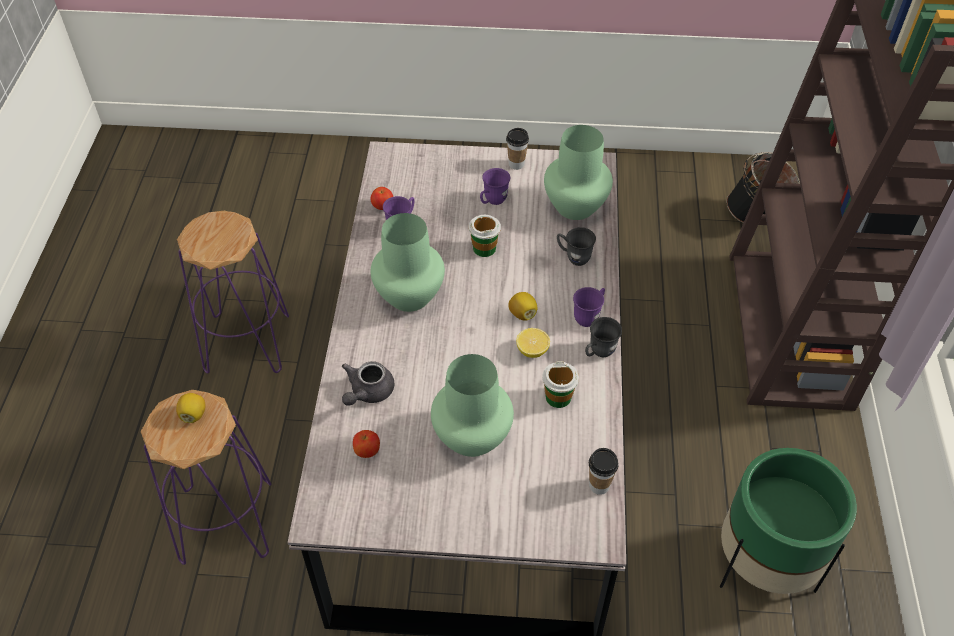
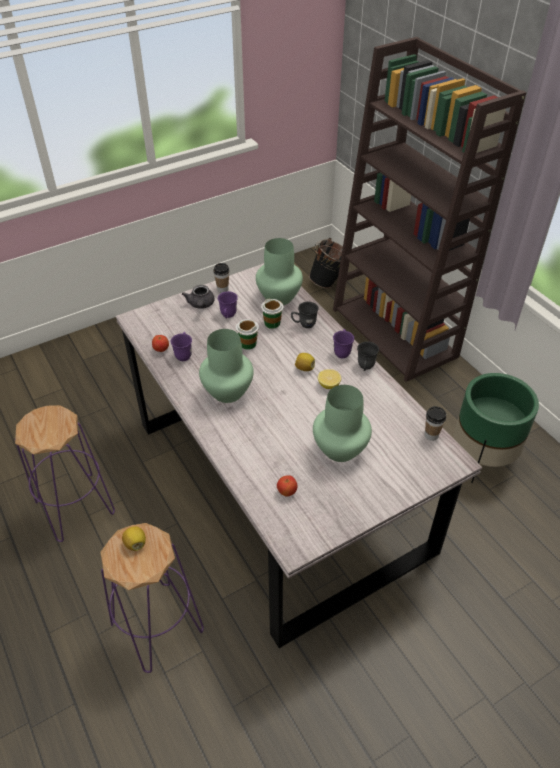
camera: 35 degrees left, 5 degrees down
(367, 392) = (255, 459): grey teapot -> grey teapot (200, 305)
(558, 397) = (366, 402): cup -> cup (272, 323)

